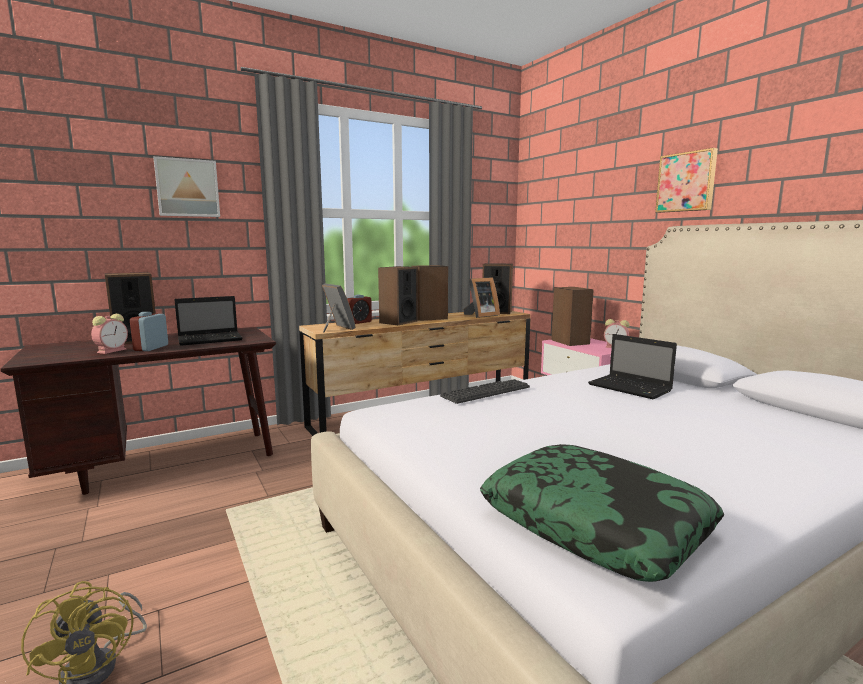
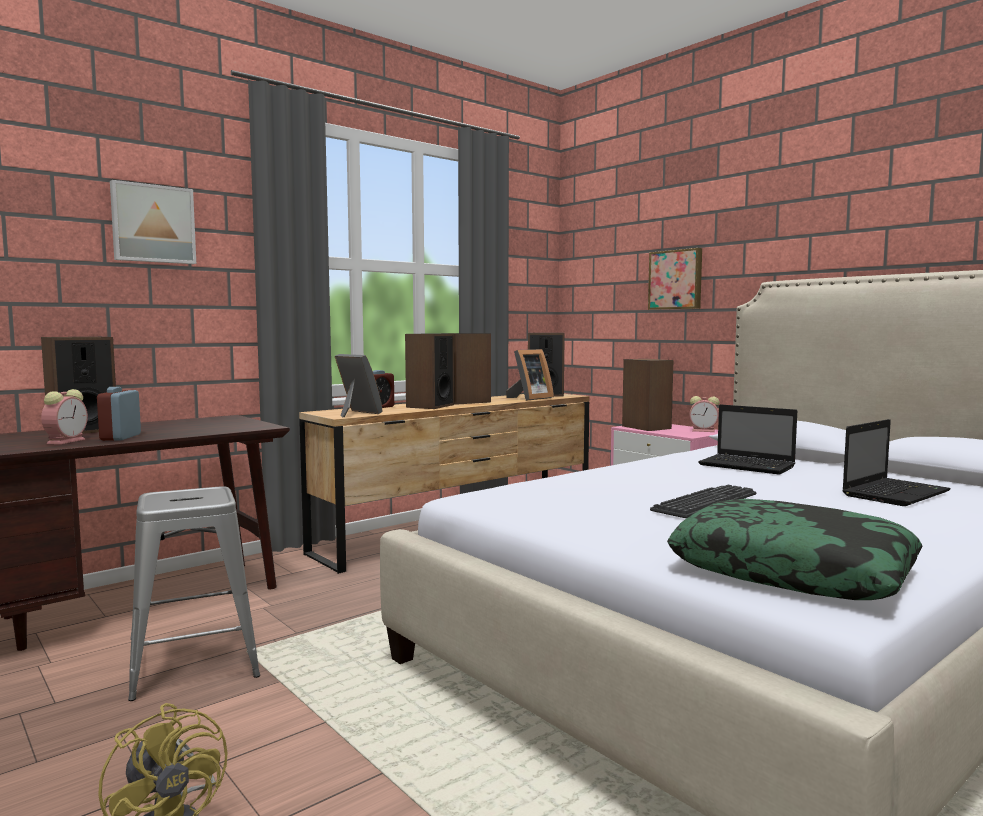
camera: 10 degrees left, 5 degrees down
(187, 516) = (195, 663): none -> grey stool
(211, 339) = (195, 427): laptop -> laptop (895, 493)
(486, 392) = (586, 475): keyboard -> keyboard (705, 502)
(686, 182) = (778, 231): picture -> picture (676, 280)

